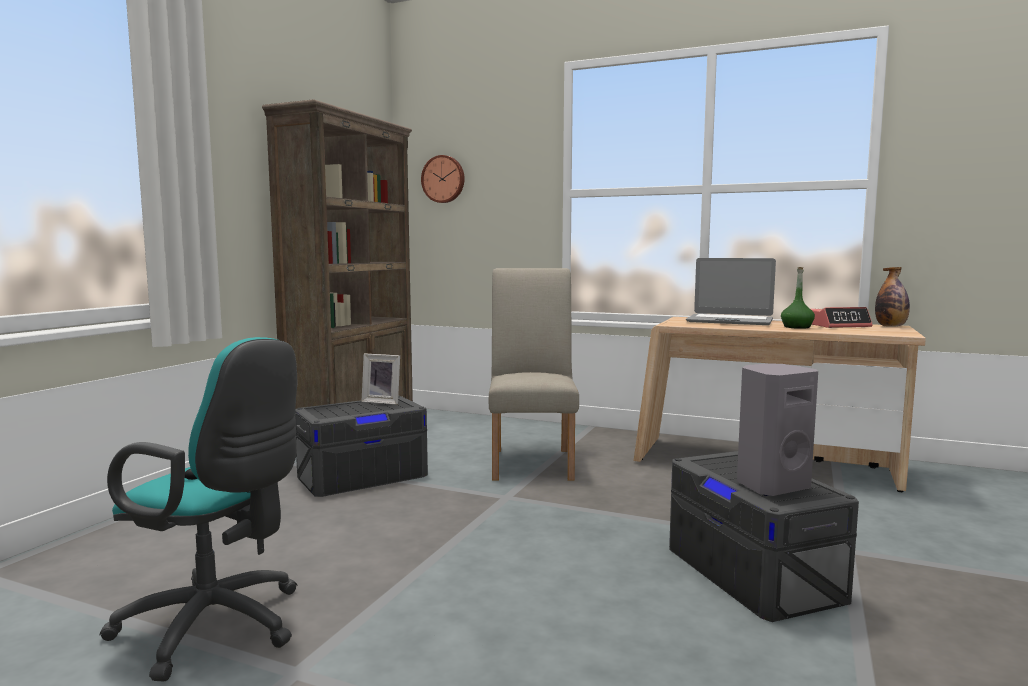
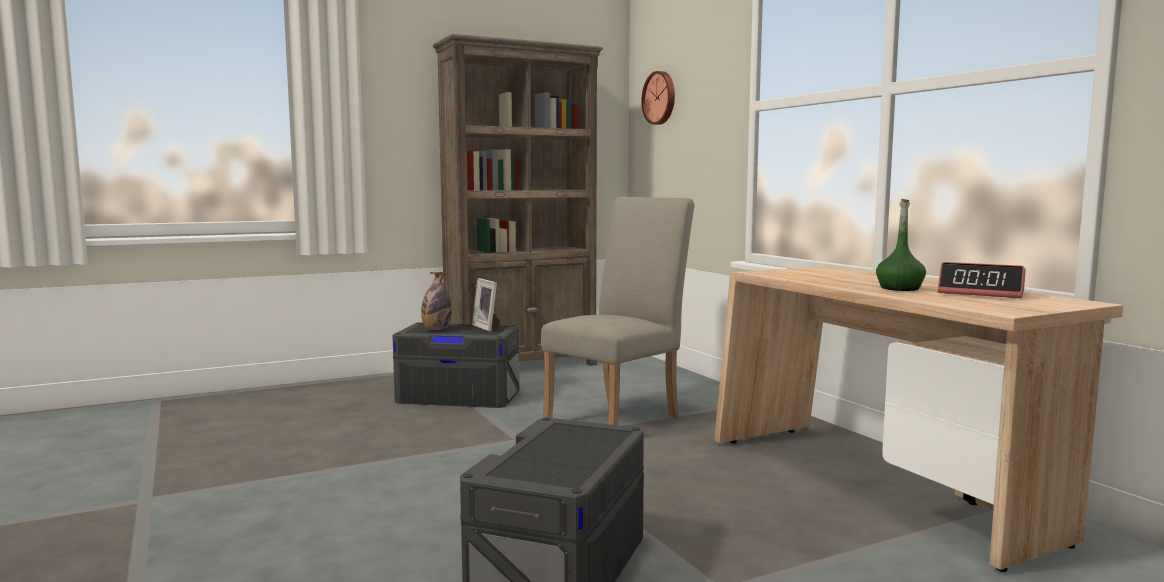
camera: 40 degrees right, 0 degrees up
(219, 628) = (171, 463): turquoise office chair -> none
(729, 321) = (856, 275): laptop -> none
(770, 486) = (540, 459): grey speaker -> none
(891, 326) = (1069, 301): bottle -> bottle (436, 329)

